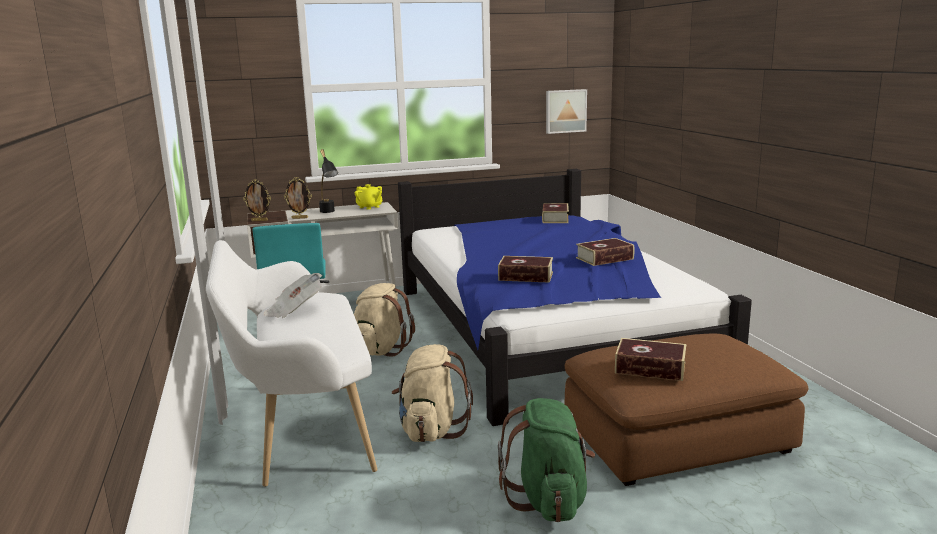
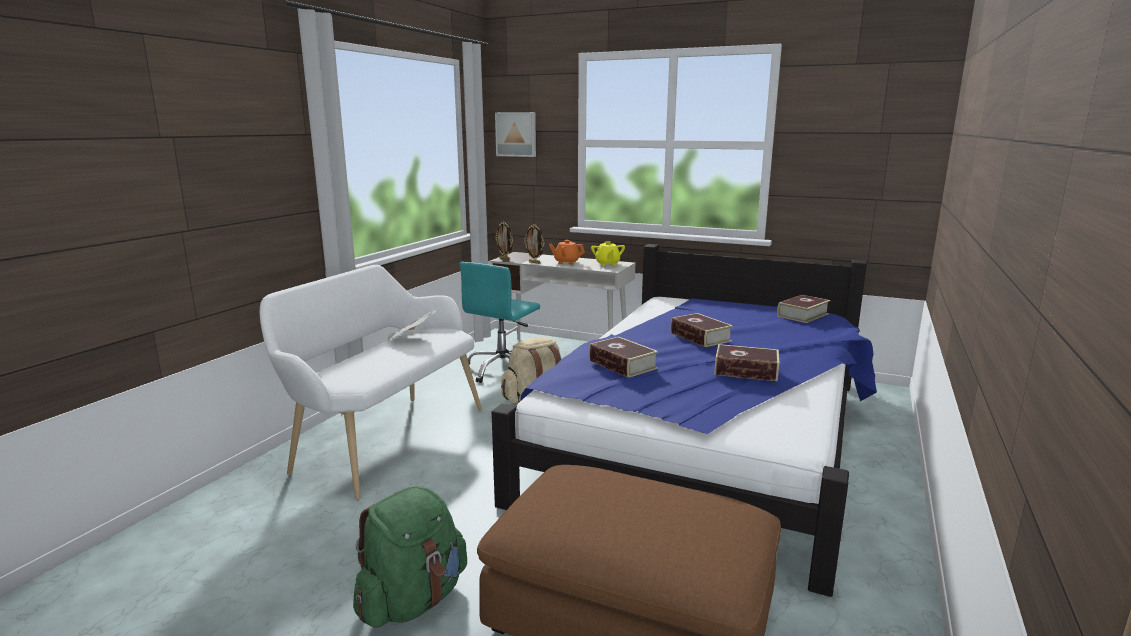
camera: 40 degrees right, 0 degrees up
(329, 212) = (566, 262): black table lamp -> orange teapot
(431, 430) = (448, 486): beige backpack -> none
(565, 111) = (870, 187): picture -> picture (516, 134)
(650, 368) = (569, 508): book -> book (700, 337)

